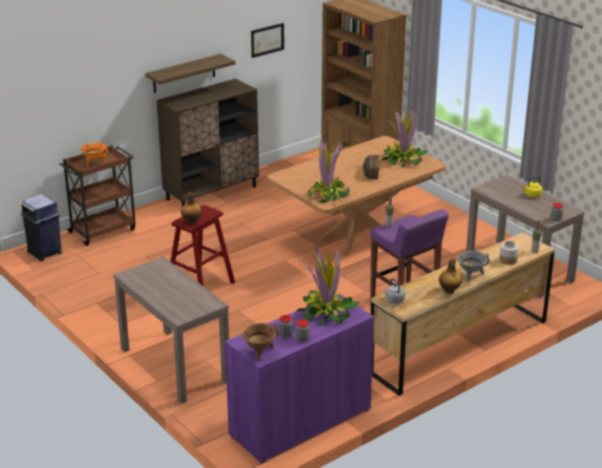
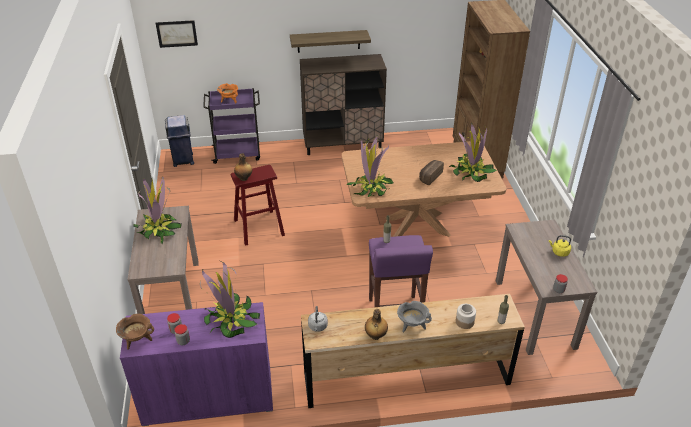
camera: 30 degrees right, 10 degrees up
(103, 230) = (238, 154): brown cart -> purple cart
(157, 282) = (158, 229): none -> potted plant
(267, 40) = (417, 25): picture -> picture (177, 33)

